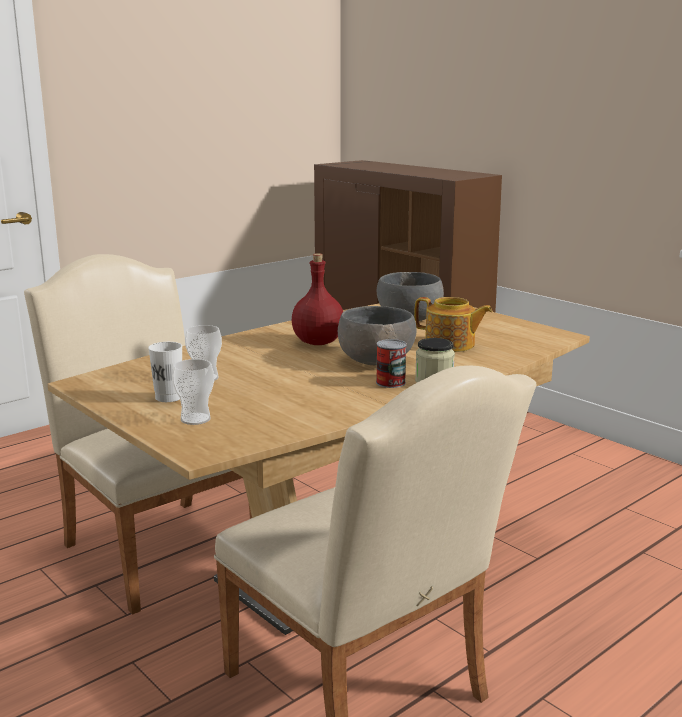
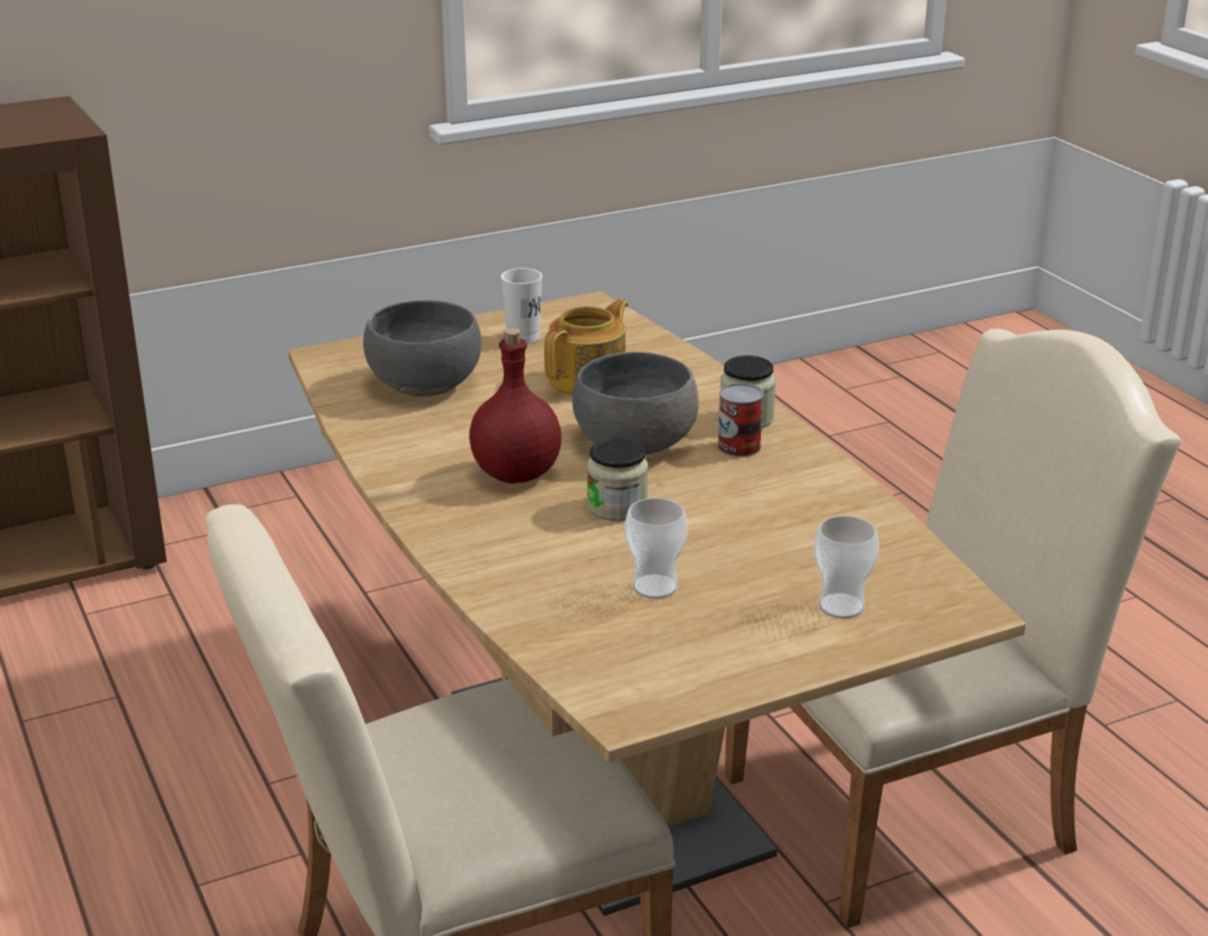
camera: 75 degrees left, 10 degrees up
(168, 397) = (739, 625): white cup -> white cup (523, 338)
(293, 363) = (617, 507): none -> jar

